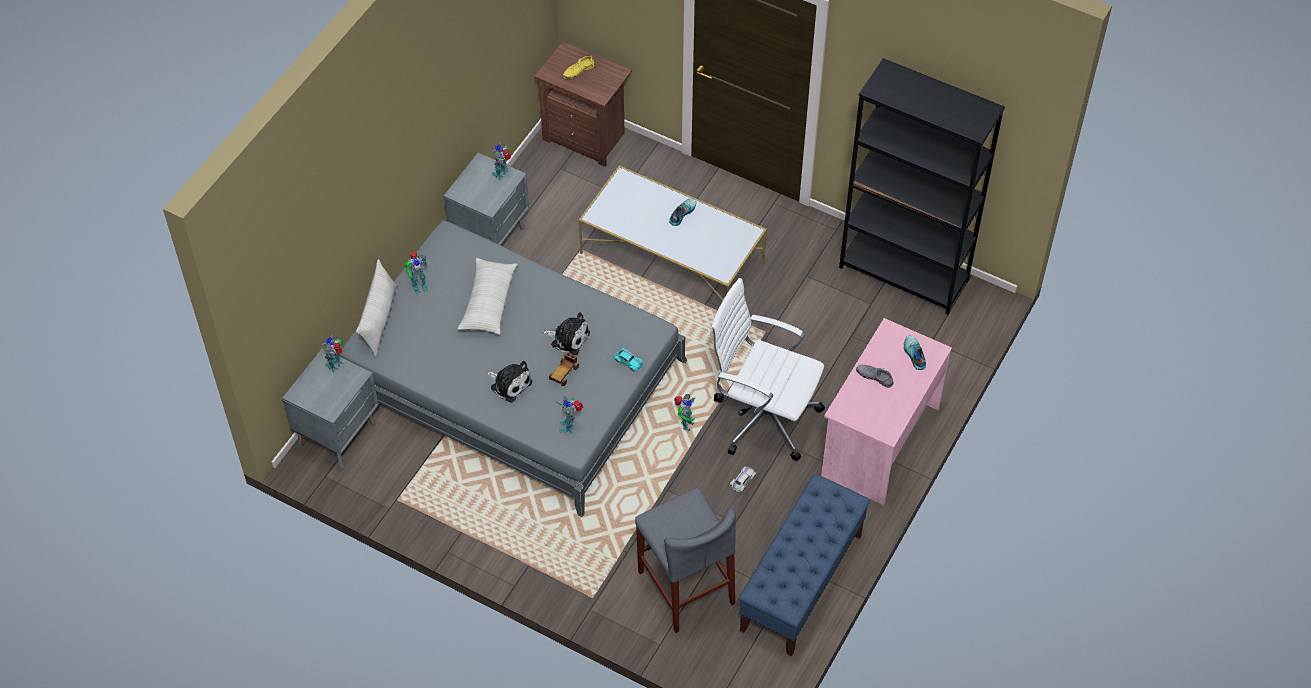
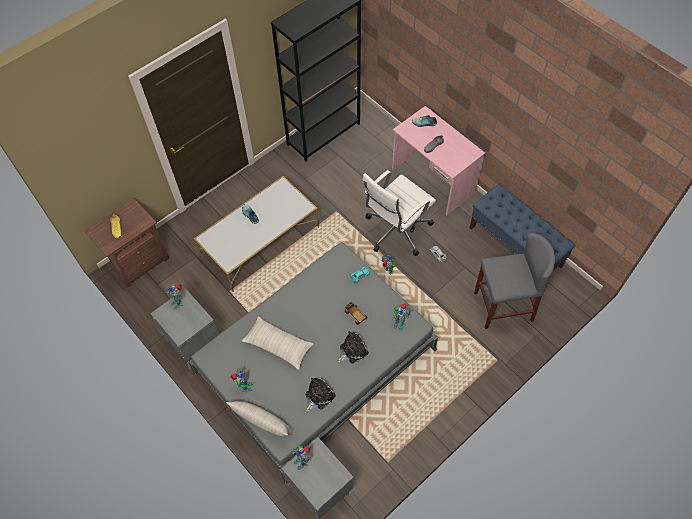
camera: 70 degrees left, 5 degrees up
(568, 338) = (327, 304): plush toy -> plush toy (318, 396)

